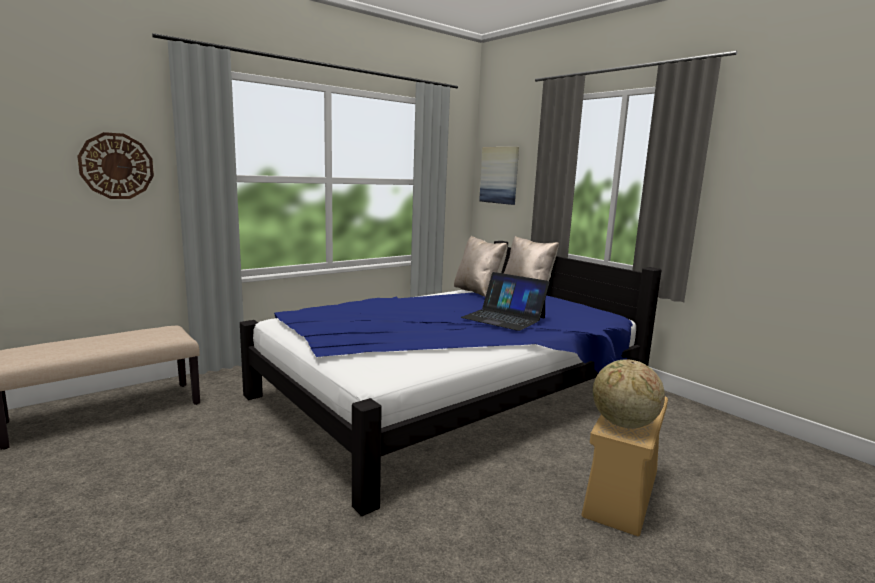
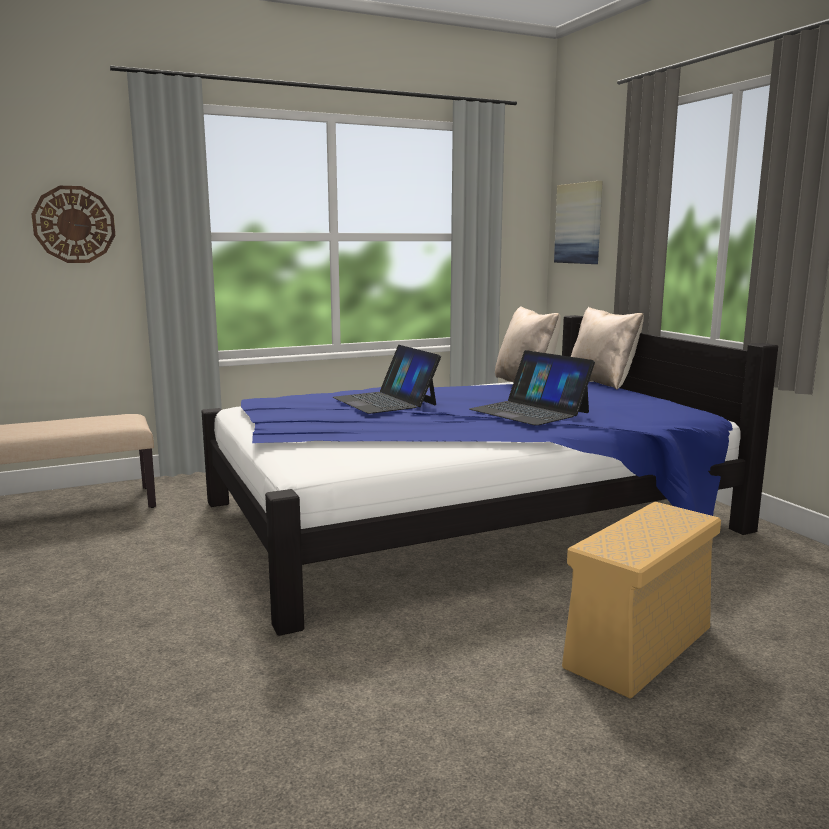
camera: 15 degrees right, 0 degrees up
(393, 312) = (385, 401): none -> laptop
(623, 424) = (621, 542): globe -> none

